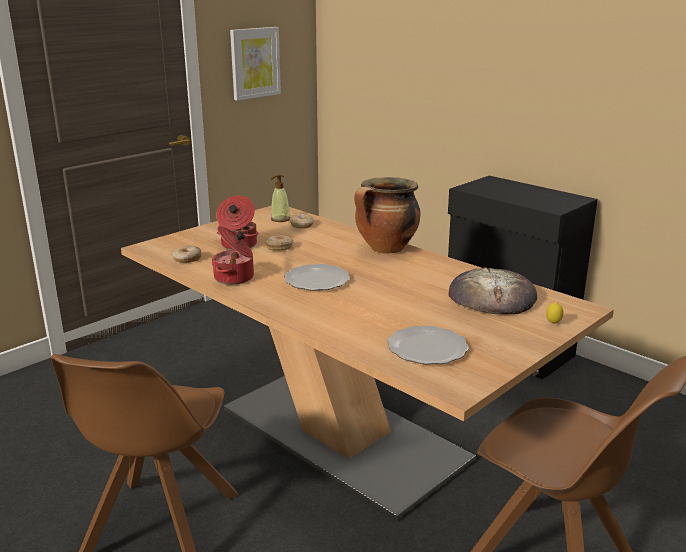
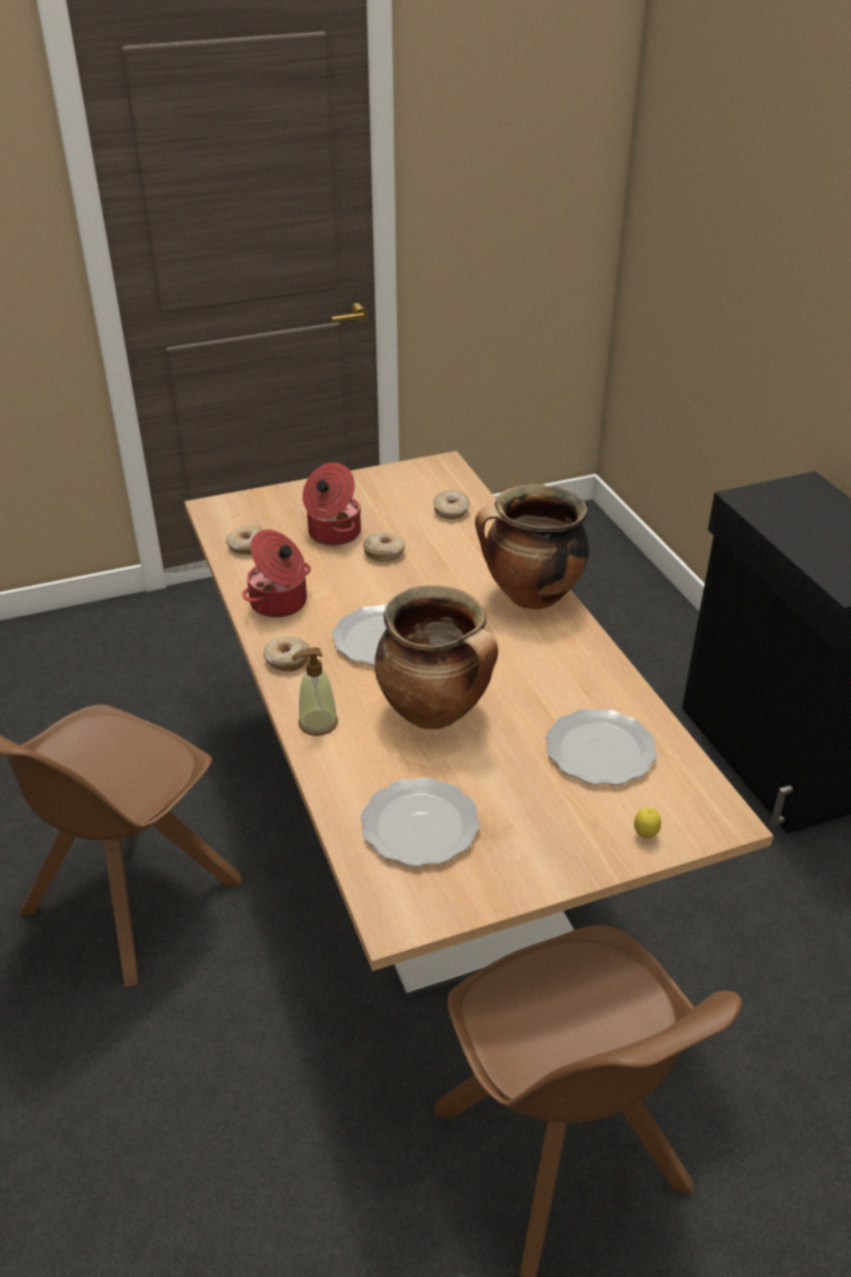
camera: 25 degrees right, 15 degrees up
(255, 63) = (500, 189): picture -> none
(266, 300) = (287, 660): none -> donut
(280, 219) = (430, 489): soap dispenser -> soap dispenser (317, 723)
(384, 302) = (436, 712): none -> cooking pot
(492, 297) = (601, 749): bread -> plate

